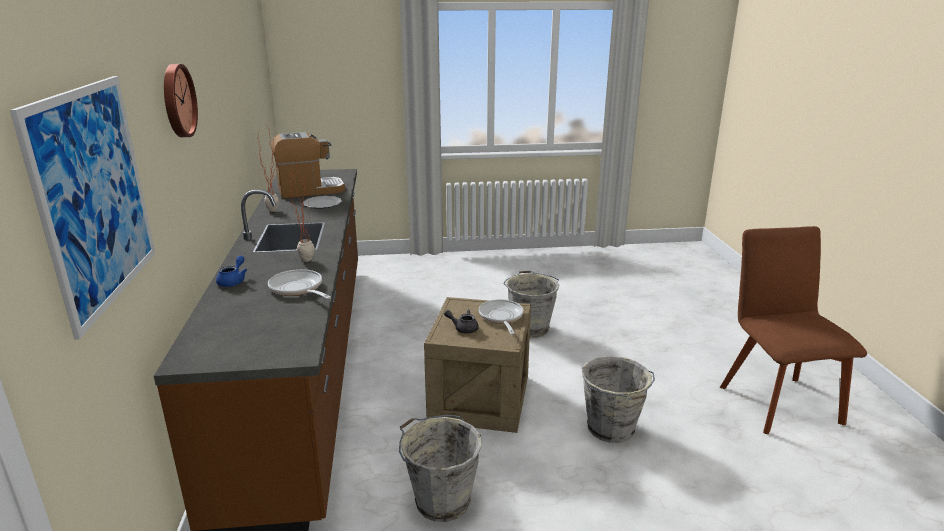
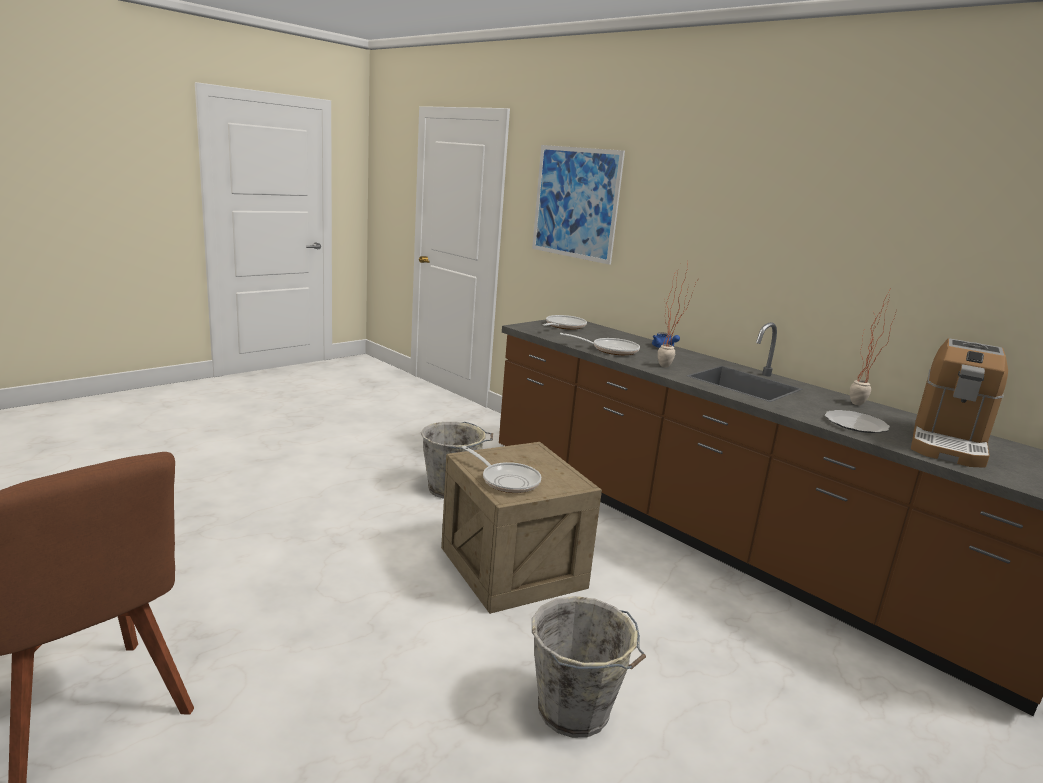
camera: 140 degrees right, 5 degrees down
(176, 101) = (711, 193): wall clock -> none
(238, 344) = (563, 326): none -> frying pan
(463, 328) = (527, 461): grey teapot -> none
(611, 429) = (345, 583): grey bucket -> none

